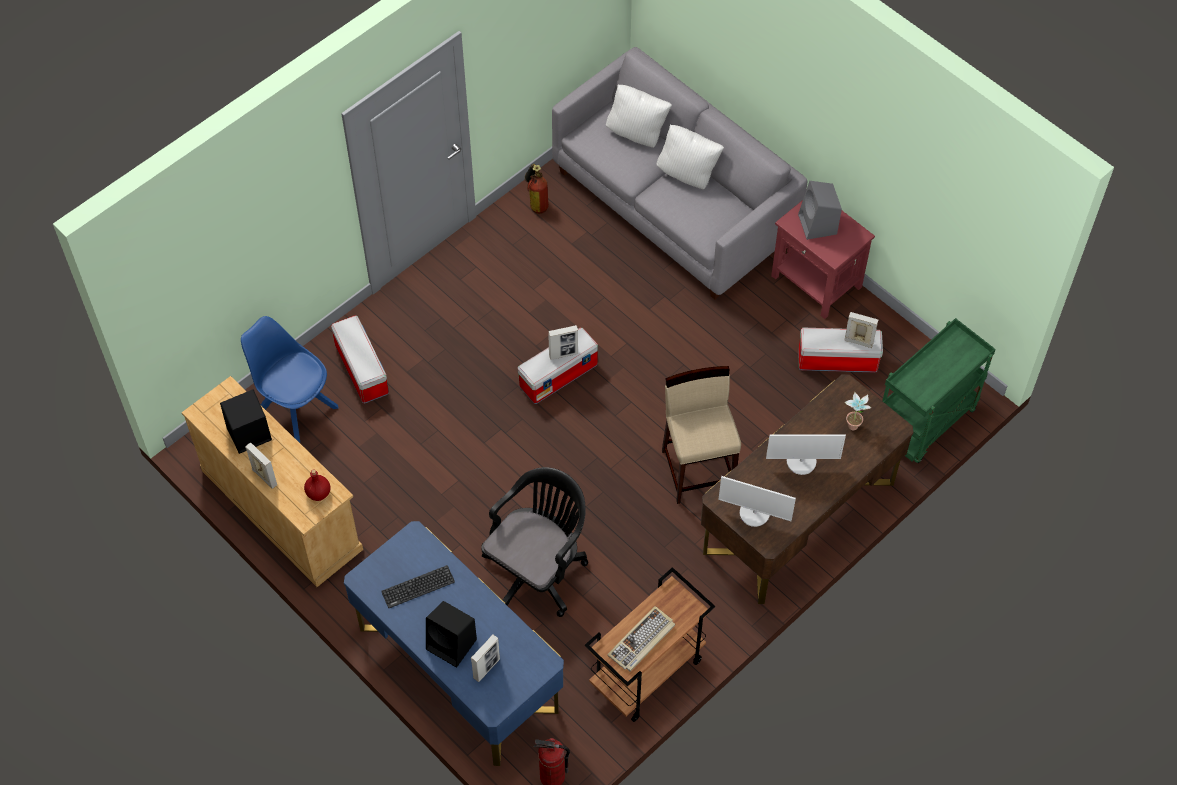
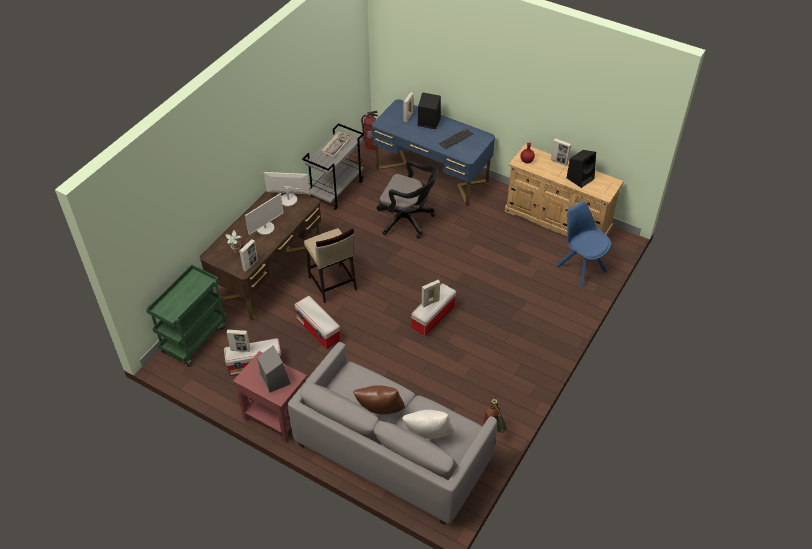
camera: 165 degrees right, 10 degrees down
(295, 409) = (580, 267): blue chair -> blue chair turned 150 degrees counterclockwise
(361, 369) = (555, 296): storage box -> storage box (319, 330)
(538, 570) = (408, 220): black office chair -> black office chair turned 90 degrees counterclockwise
(647, 674) = (336, 190): brown cart -> grey cart
(688, 174) = (380, 413): white pillow -> brown pillow
(801, 461) = (265, 228): monitor -> monitor turned 150 degrees clockwise
(833, 396) = (250, 265): none -> picture frame

